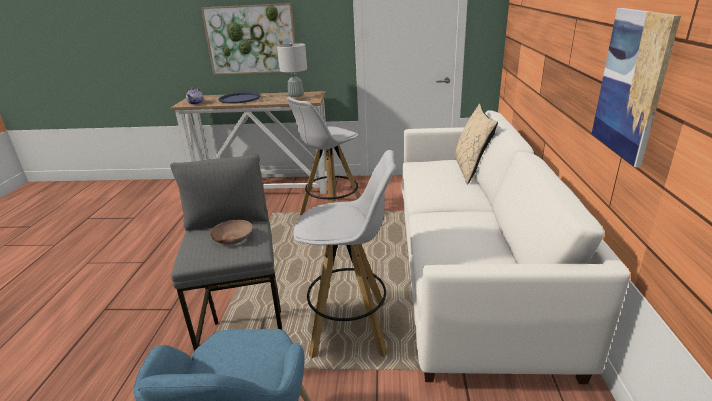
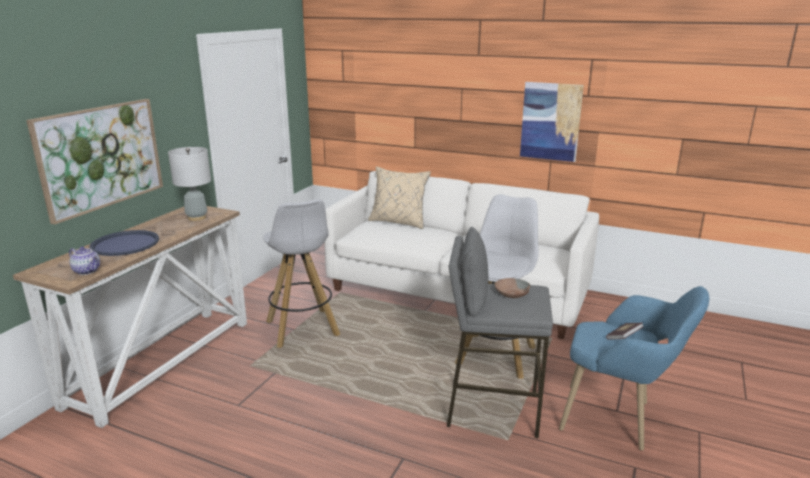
camera: 70 degrees left, 5 degrees down
(247, 374) = (623, 337): none -> book

